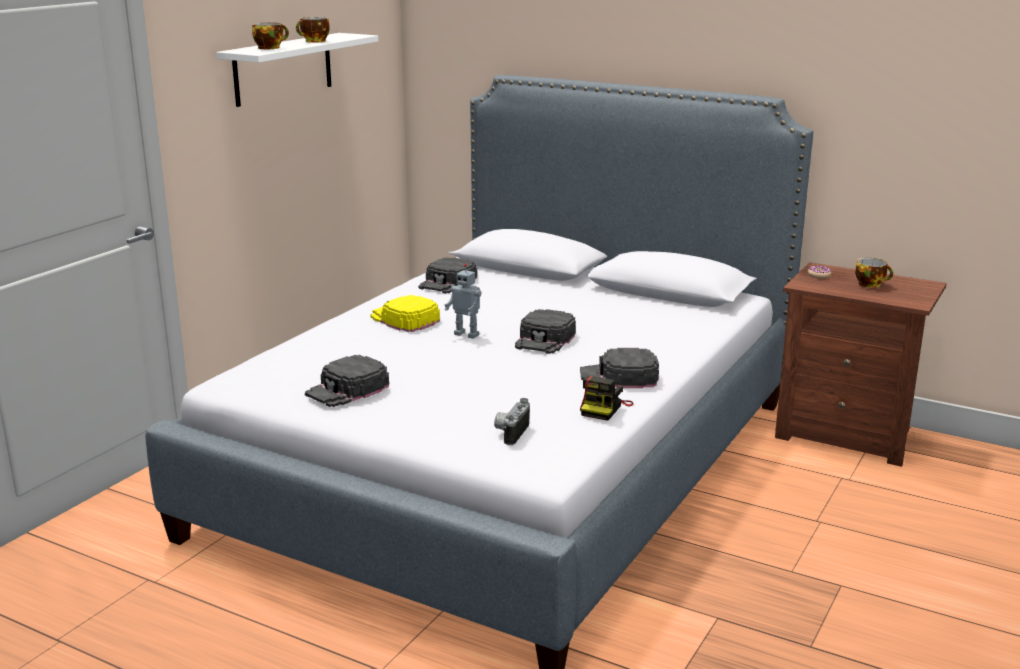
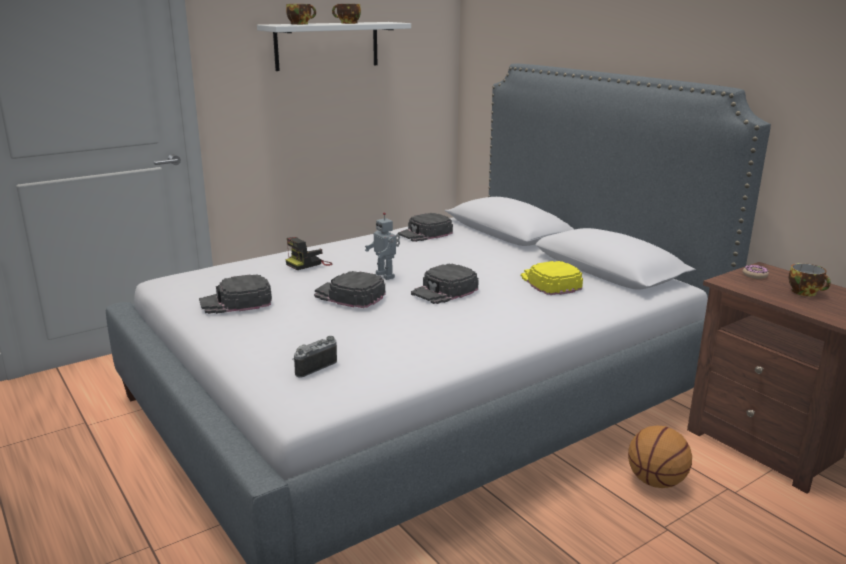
camera: 25 degrees right, 0 degrees up
(404, 319) = (354, 256): yellow cap -> yellow cap (549, 282)
(604, 408) = (421, 362): camera -> camera (309, 264)
(619, 377) = (469, 336): black cap -> black cap (349, 296)
(783, 487) = (656, 482): none -> basketball

